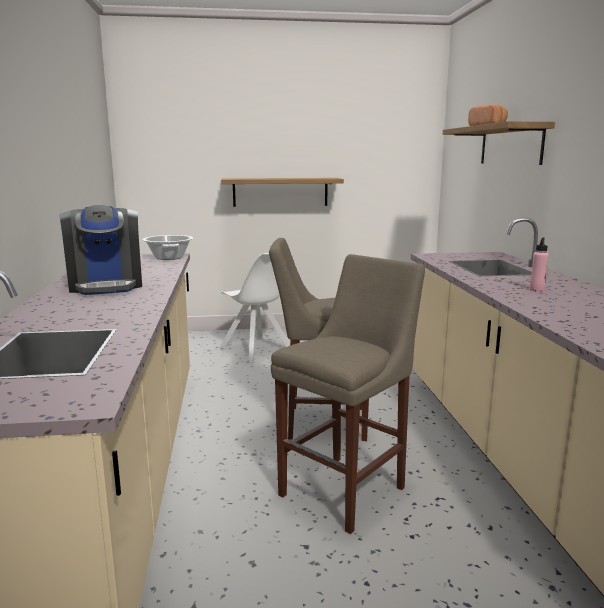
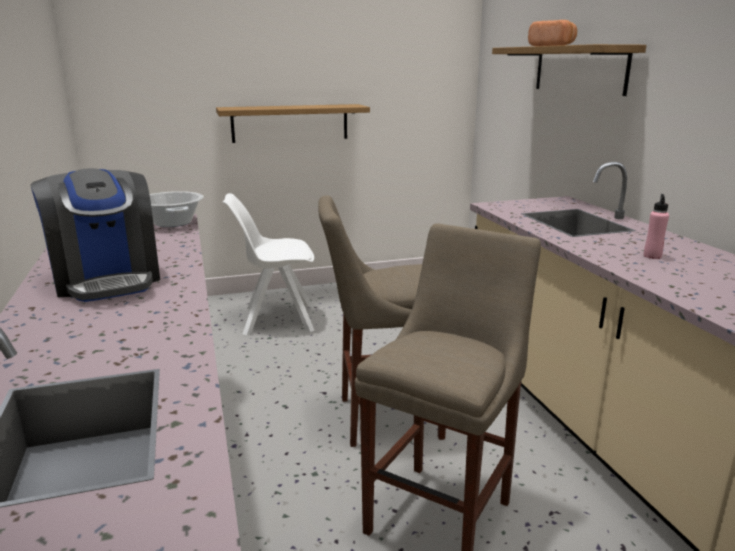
camera: 10 degrees left, 5 degrees up
(257, 349) = (276, 319): white chair -> white chair turned 135 degrees clockwise

